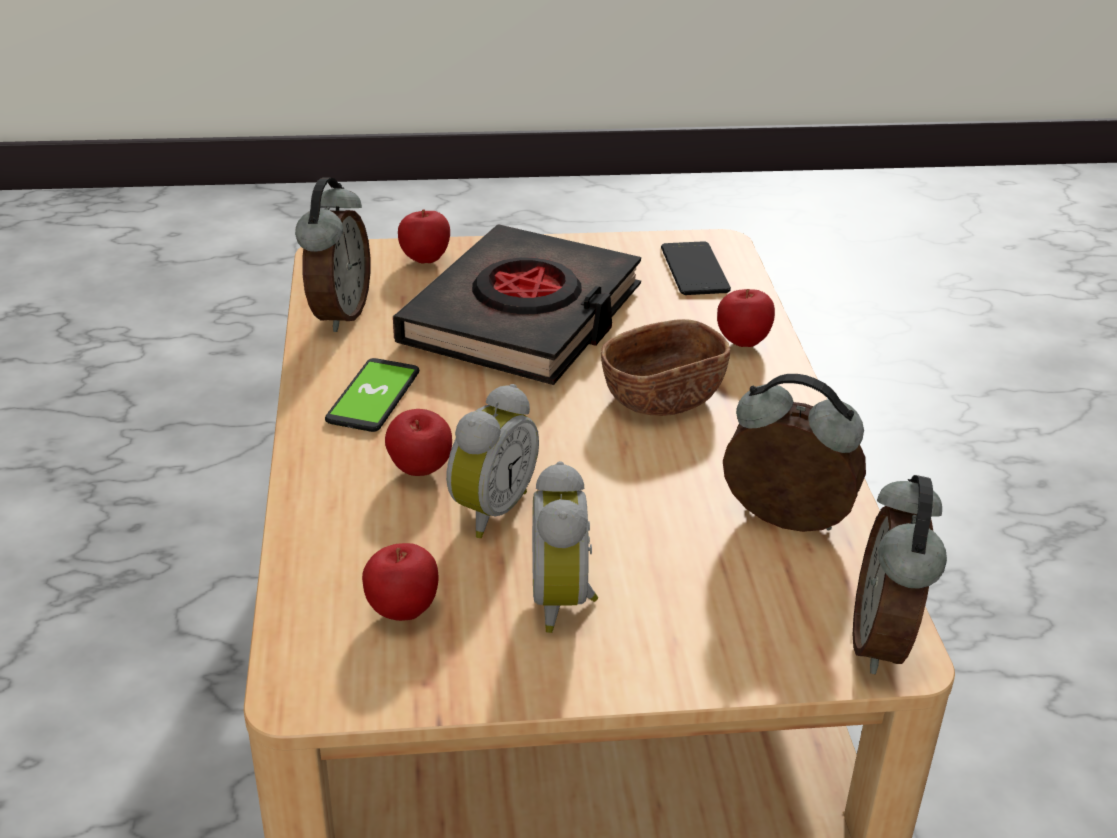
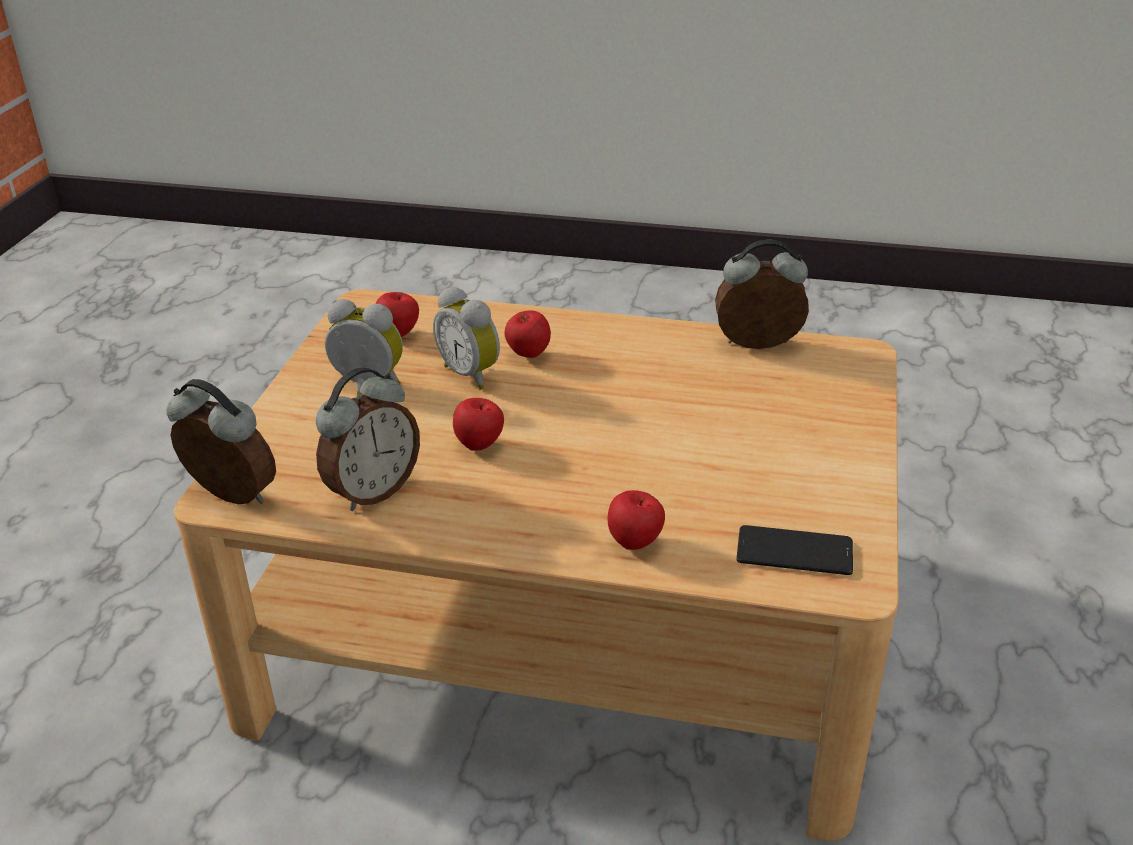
camera: 110 degrees right, 0 degrees up
(337, 314) = (758, 346): alarm clock -> alarm clock turned 150 degrees clockwise
(373, 397) = (630, 349): phone -> none
(424, 260) = (845, 395): apple -> apple (480, 446)
(523, 317) = (725, 430): black book -> none
(662, 397) = (567, 475): brown bowl -> none

